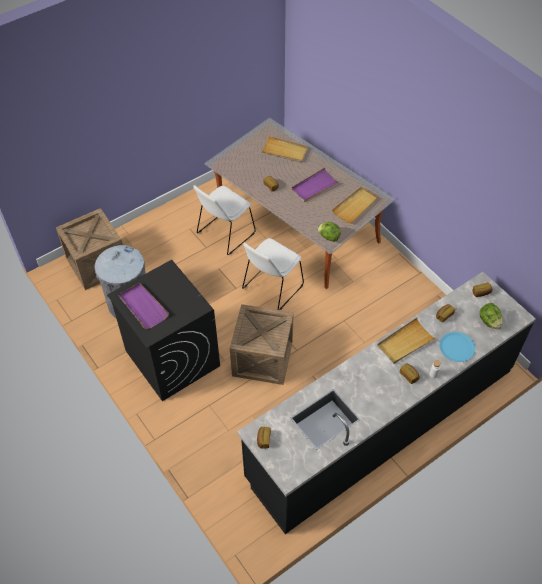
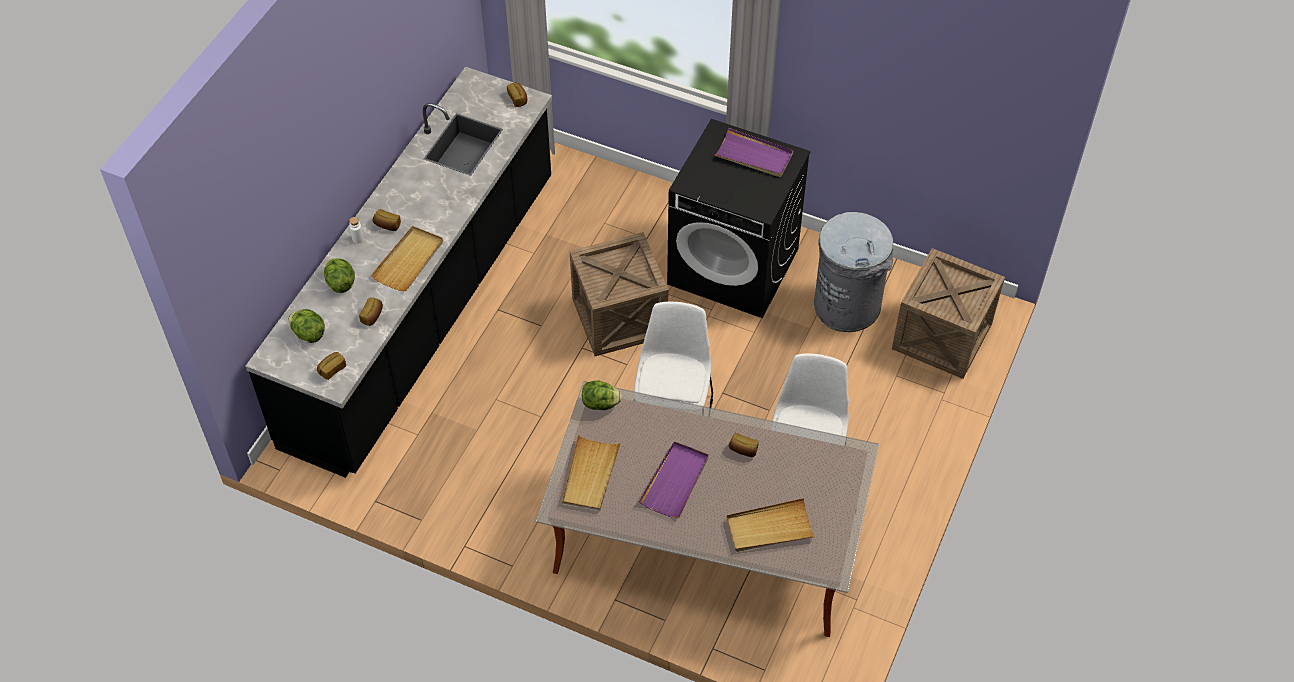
camera: 150 degrees right, 0 degrees up
(457, 347) = (340, 283): blue plate -> lettuce

